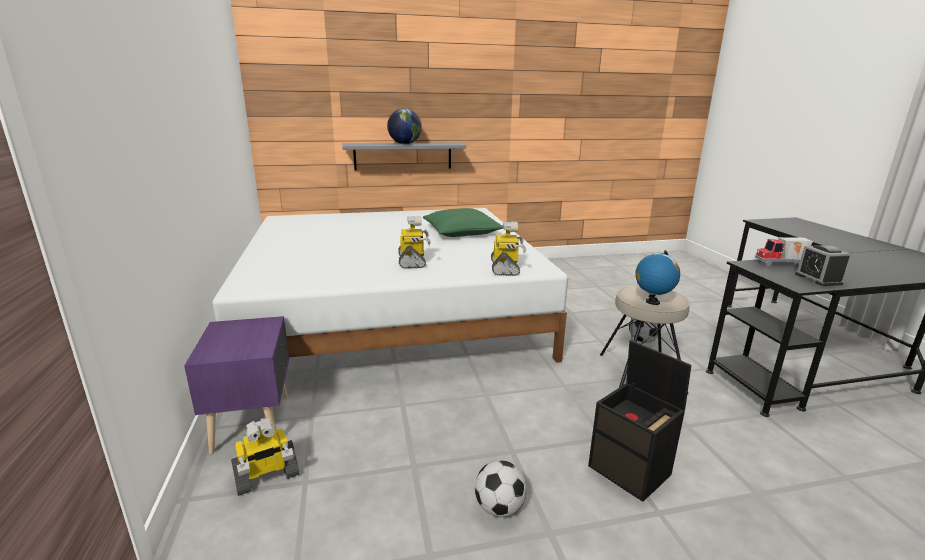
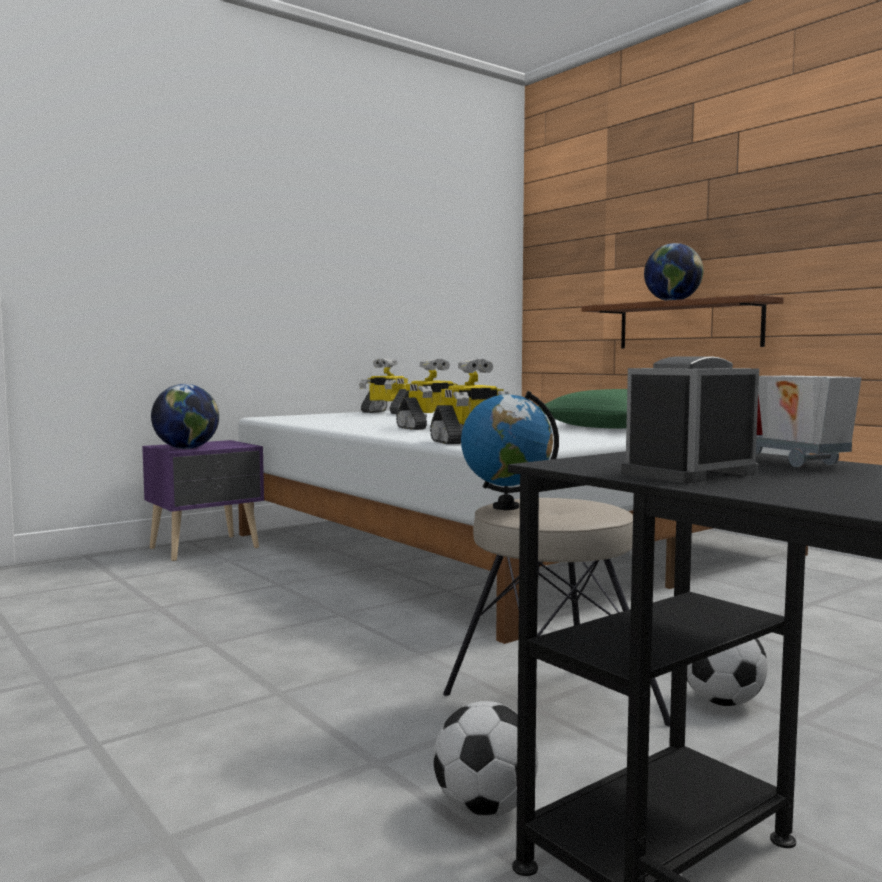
camera: 65 degrees right, 15 degrees down
(252, 346) = (186, 448): none -> globe
(266, 476) = (123, 567): toy robot -> toy robot (387, 413)
(403, 156) = (688, 325): grey shelf -> brown shelf
(499, 508) = (90, 651): football -> football (484, 808)
(631, 471) = (196, 718): black storage box -> none

